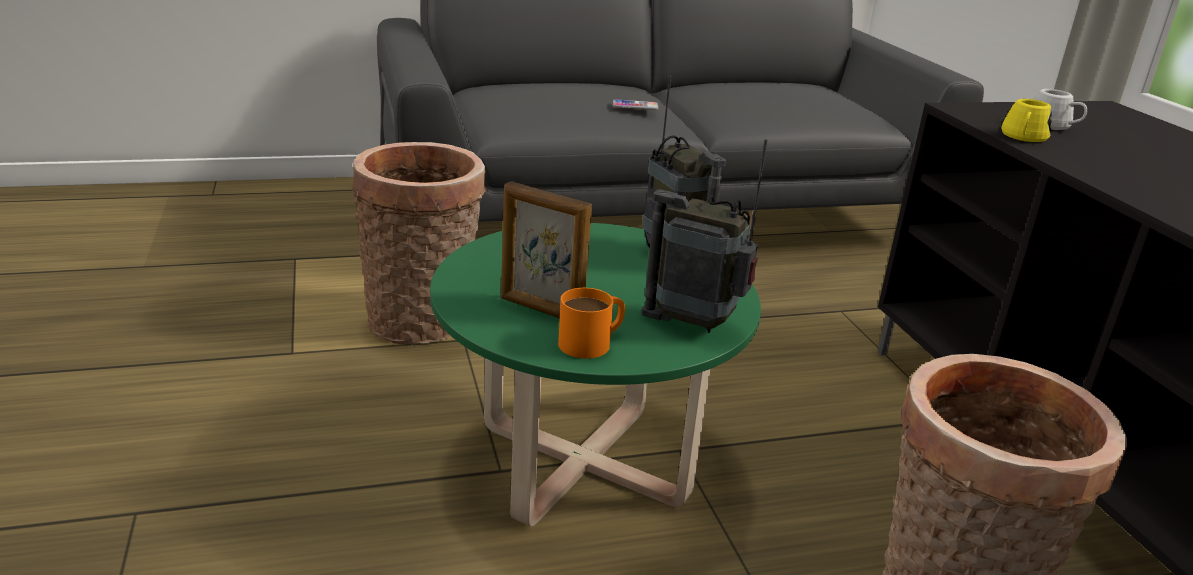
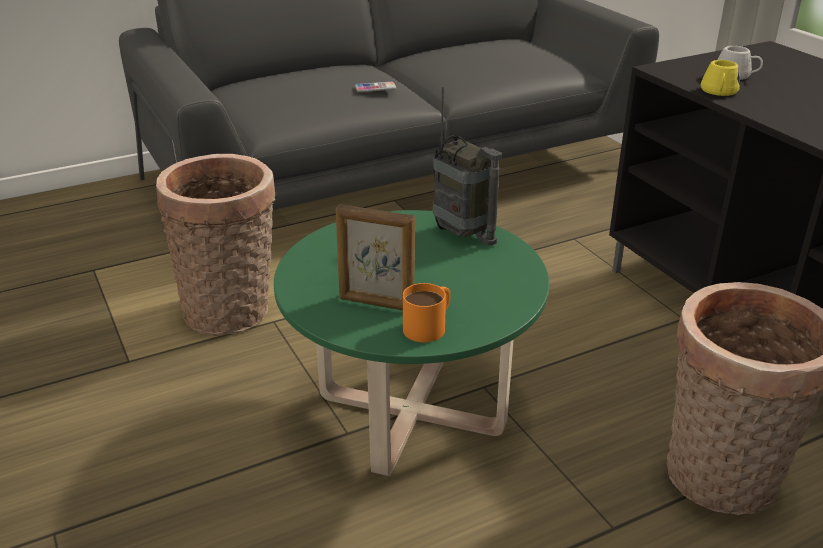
camera: 10 degrees left, 5 degrees up
(694, 324) = (501, 294): radio -> none

